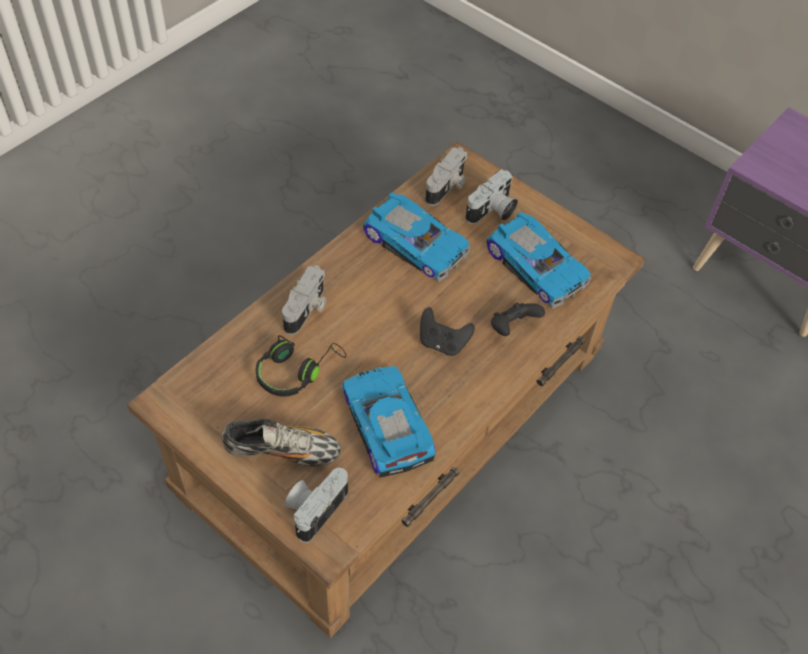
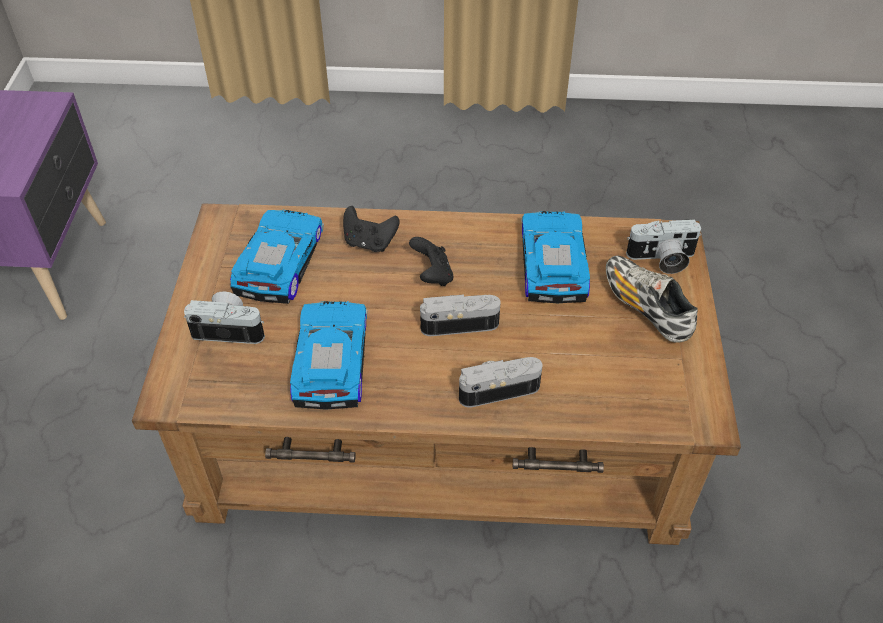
camera: 125 degrees left, 5 degrees down
(296, 371) = (568, 350): black headphones -> none
(385, 426) = (551, 263): toy car -> toy car turned 150 degrees clockwise
(447, 187) = (222, 384): camera -> camera (459, 323)

